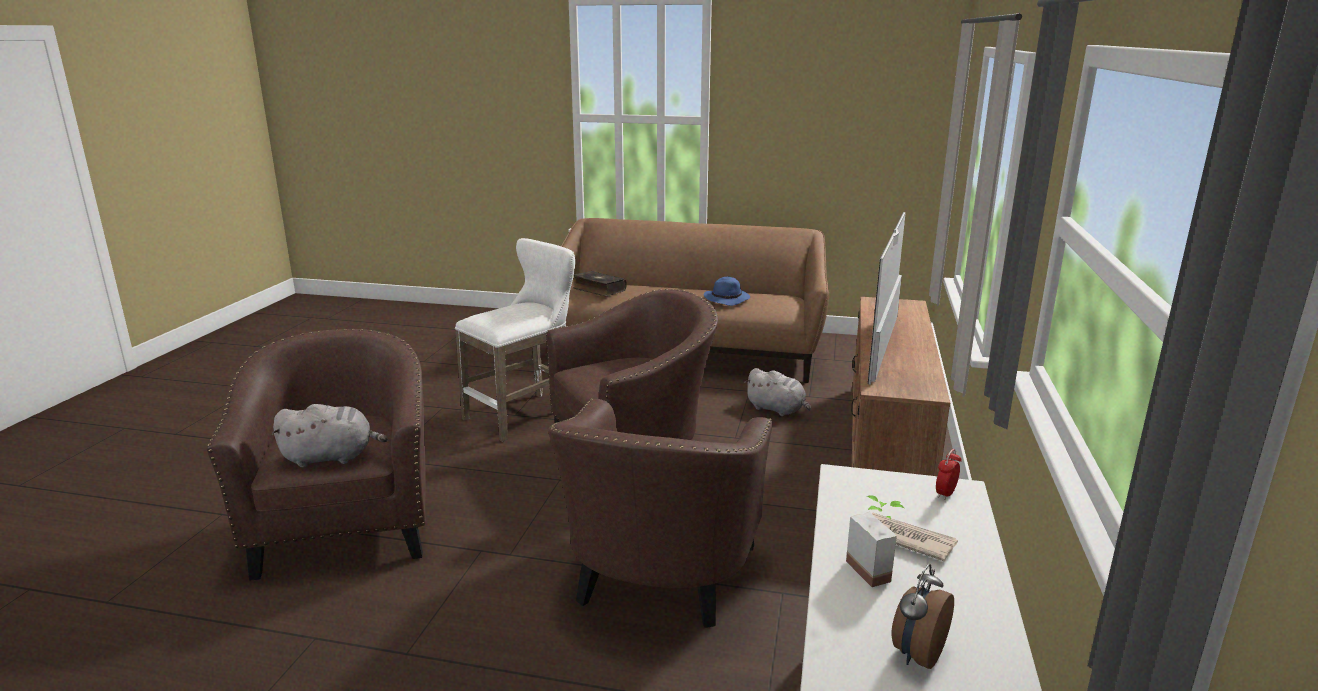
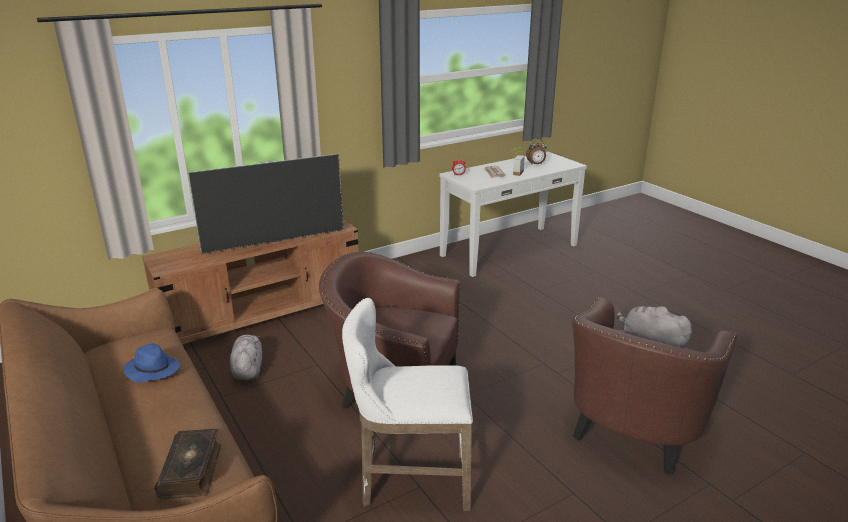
camera: 135 degrees left, 5 degrees up
(658, 579) = (487, 319): brown armchair -> none

